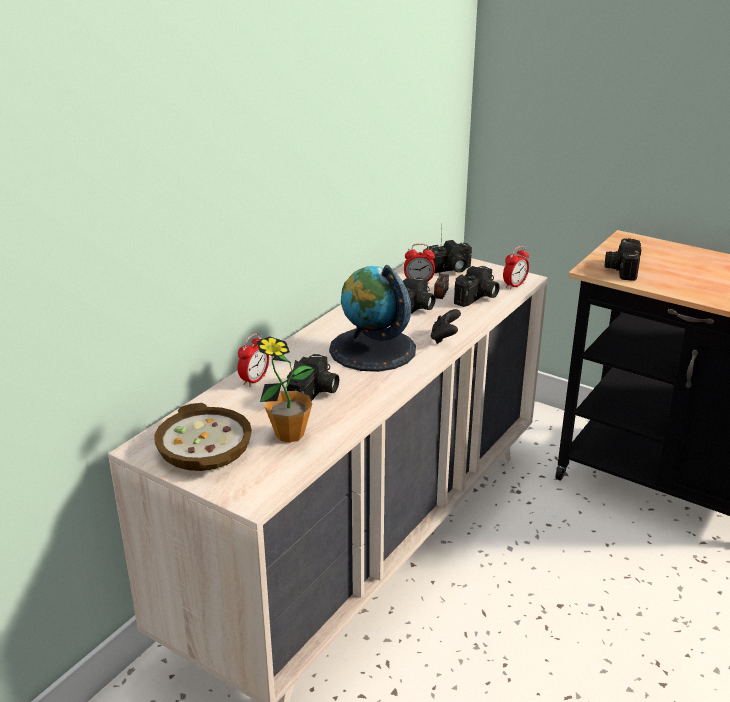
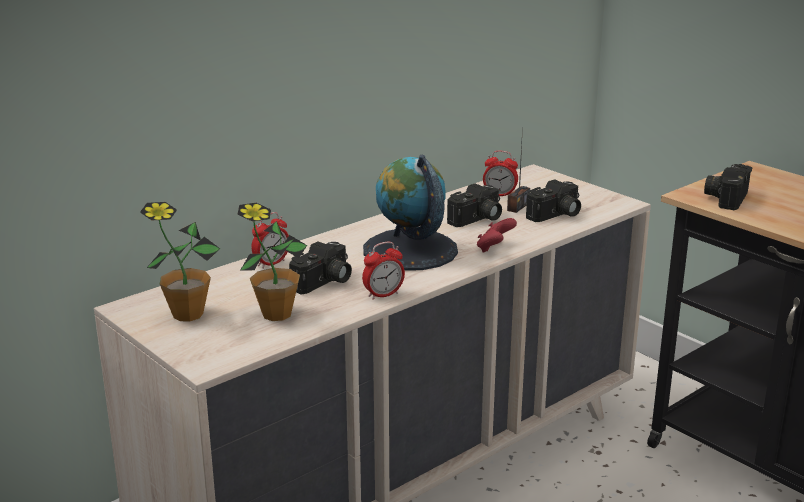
camera: 15 degrees right, 5 degrees down
(205, 447) = (187, 314): bowl -> potted plant
(444, 338) = (494, 248): black game controller -> red game controller
(448, 270) = (540, 186): camera -> none
(514, 285) = (606, 208): alarm clock -> alarm clock (383, 295)

